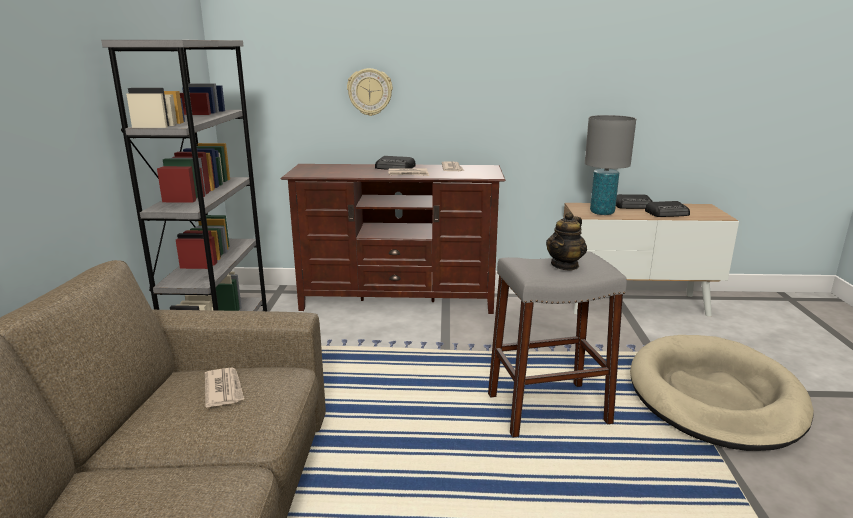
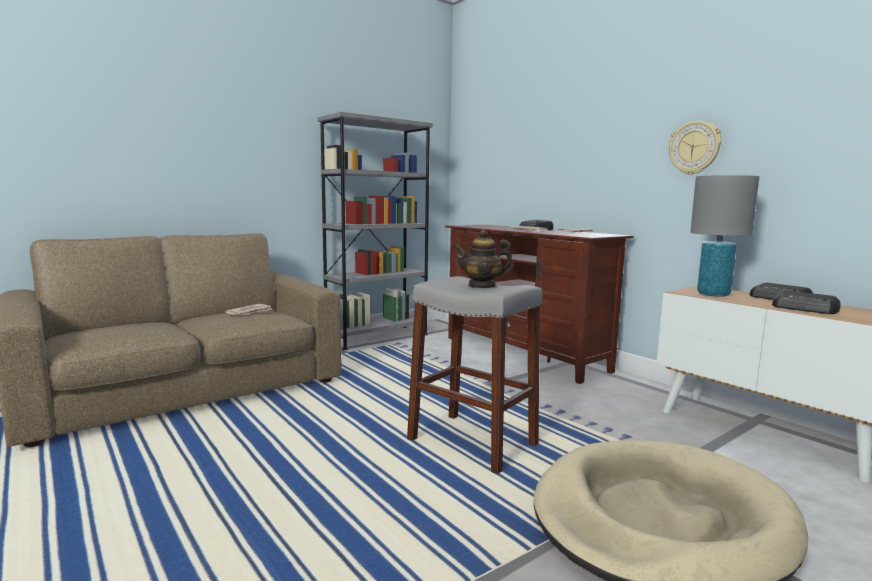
camera: 50 degrees right, 10 degrees down
(370, 92) = (537, 165): wall clock -> wall clock (694, 148)

